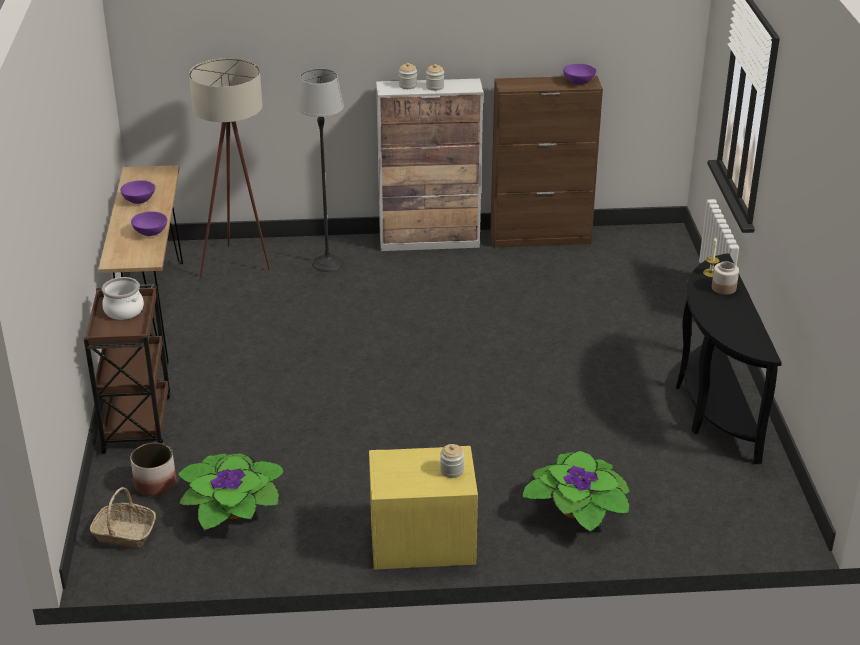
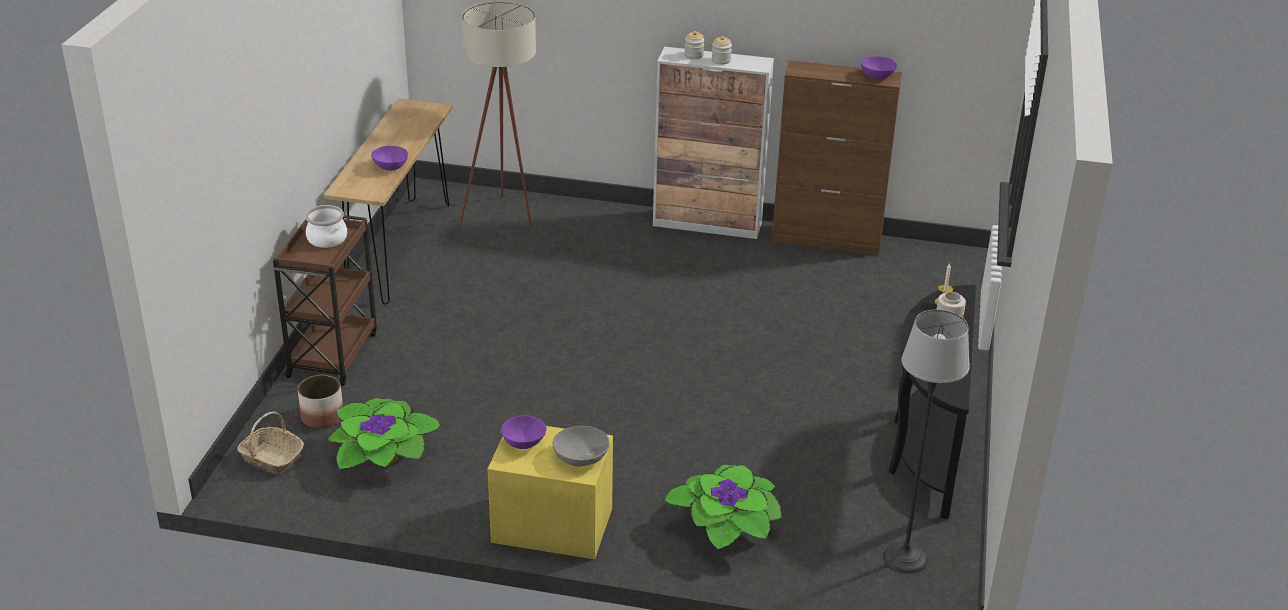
camera: 15 degrees right, 0 degrees up
(139, 200) = (396, 133): purple bowl -> purple bowl (524, 443)
(327, 263) = (592, 230): floor lamp -> floor lamp (905, 558)
(452, 470) = (581, 456): jar -> grey bowl

